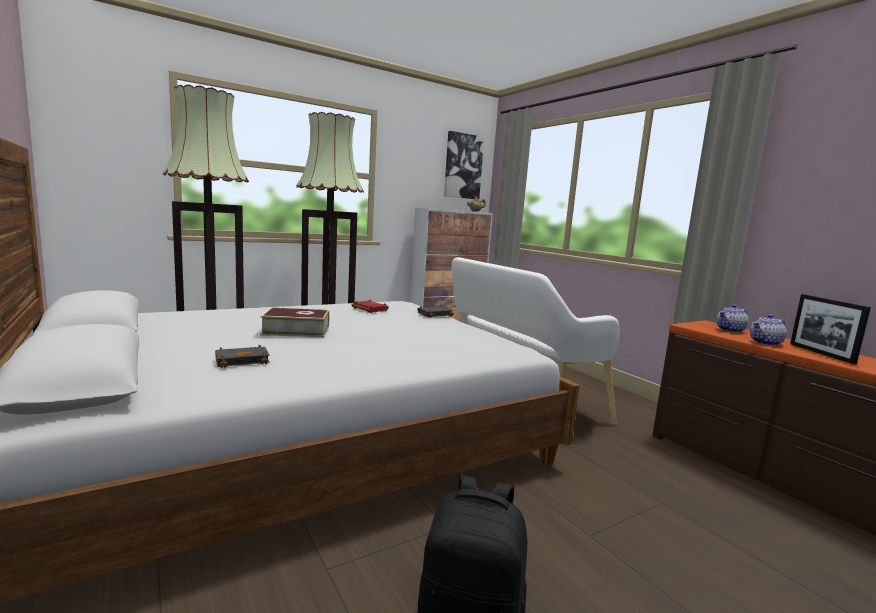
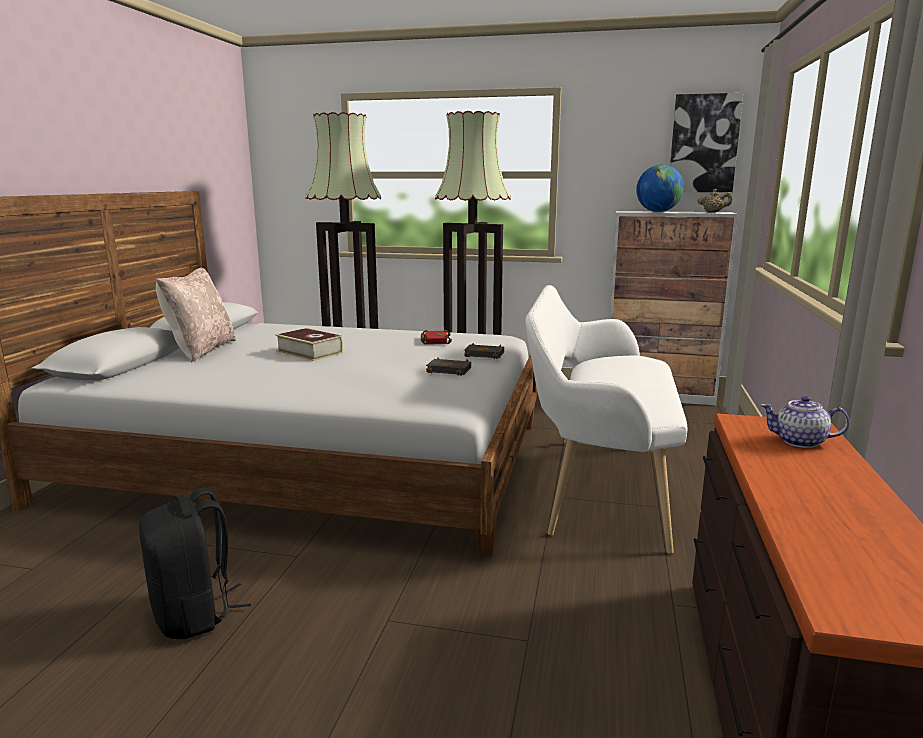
camera: 45 degrees right, 5 degrees up
(158, 347) = (200, 350): none -> beige pillow
(243, 360) = (216, 368): black book -> black book (450, 370)
(446, 209) = (657, 212): none -> globe
(765, 343) = (777, 469): teapot -> none
(821, 353) = (825, 506): picture frame -> none

